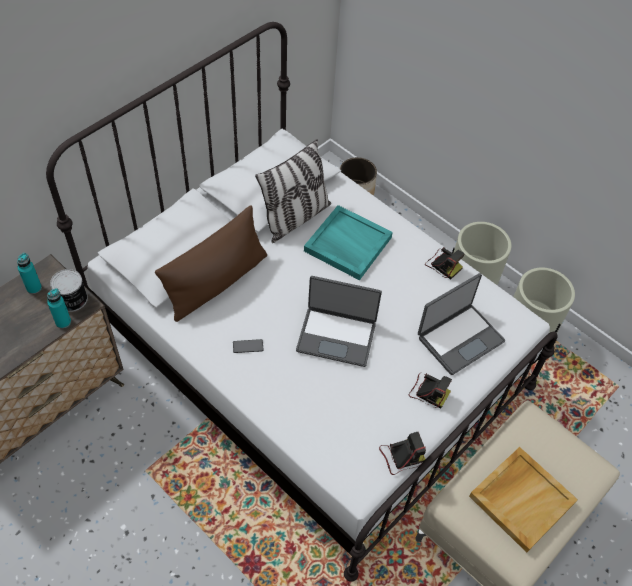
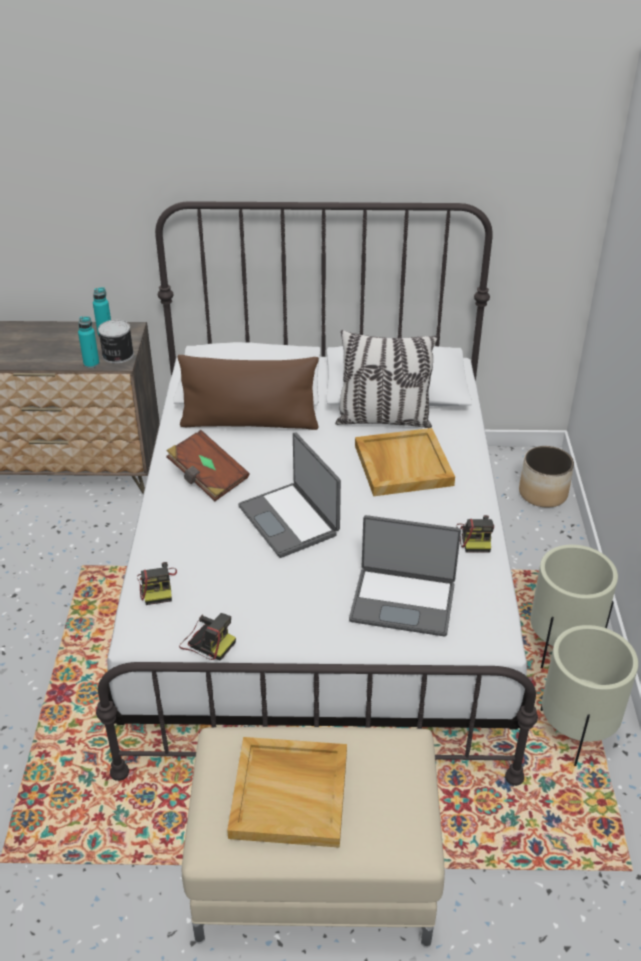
camera: 50 degrees right, 15 degrees down
(248, 346) = (207, 478): phone -> brown book
(347, 244) = (402, 465): turquoise tray -> beige tray
(428, 392) = (308, 617): camera -> camera (157, 586)

